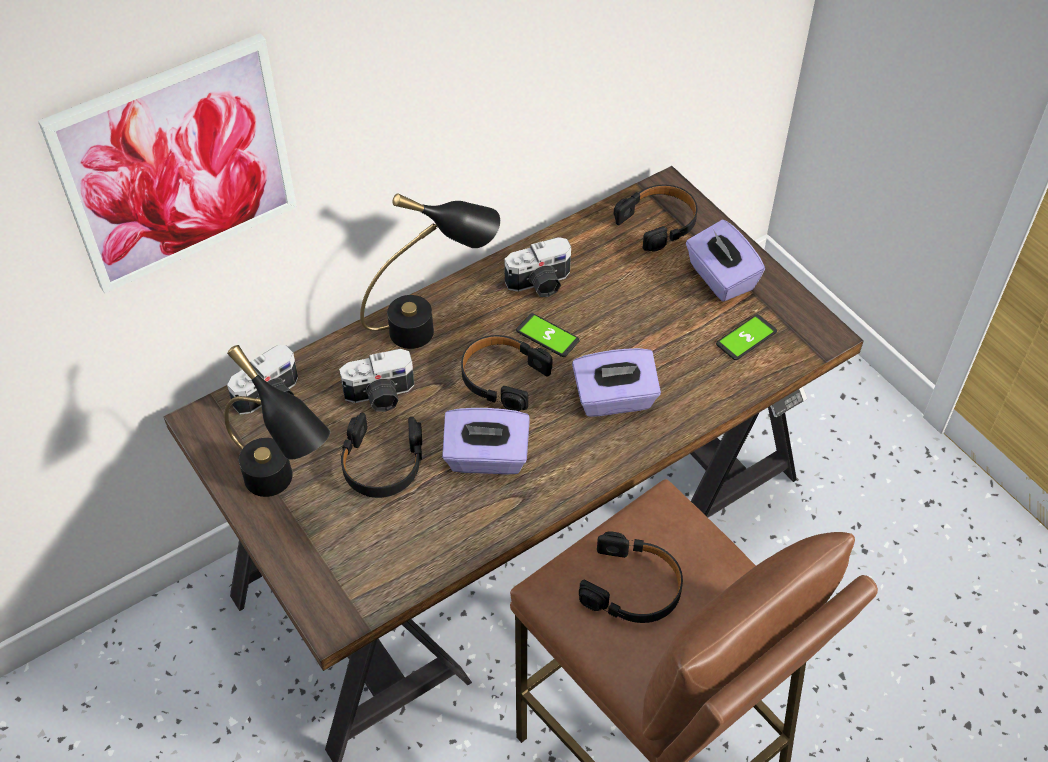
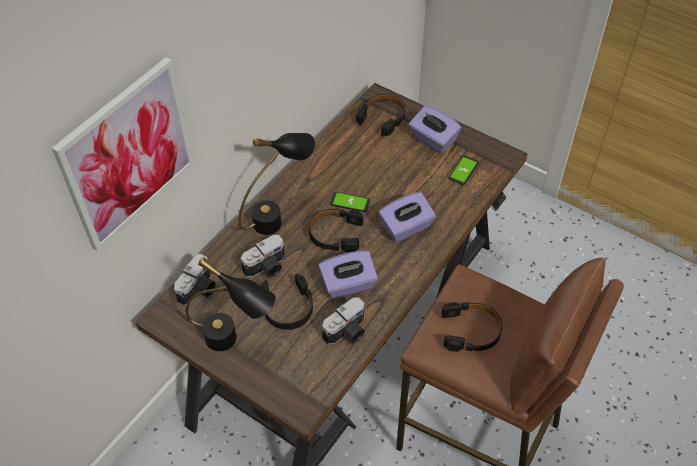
camera: 20 degrees left, 0 degrees up
(540, 284) = (331, 173): camera -> camera (347, 332)

